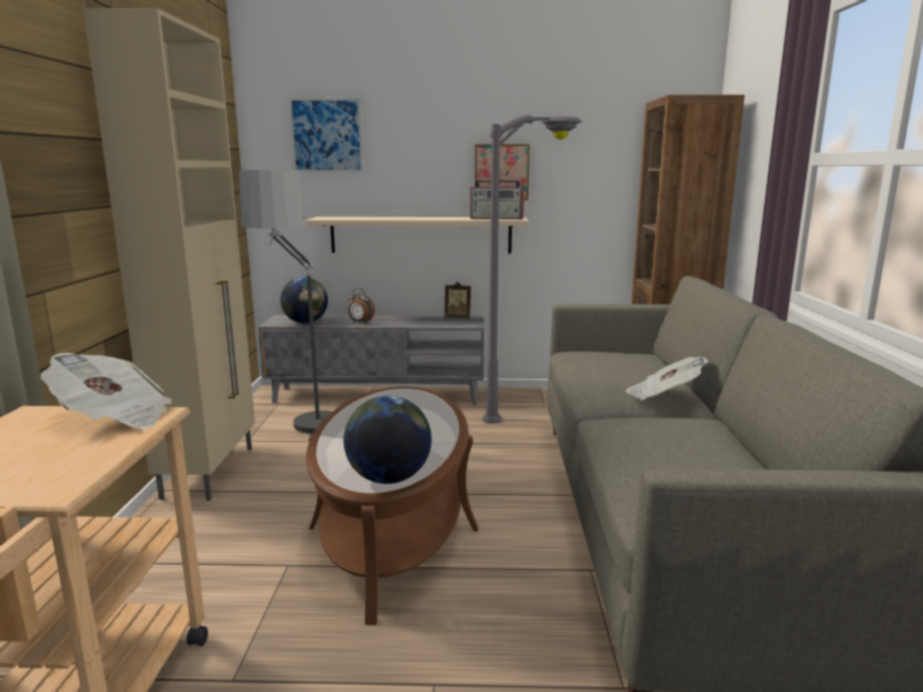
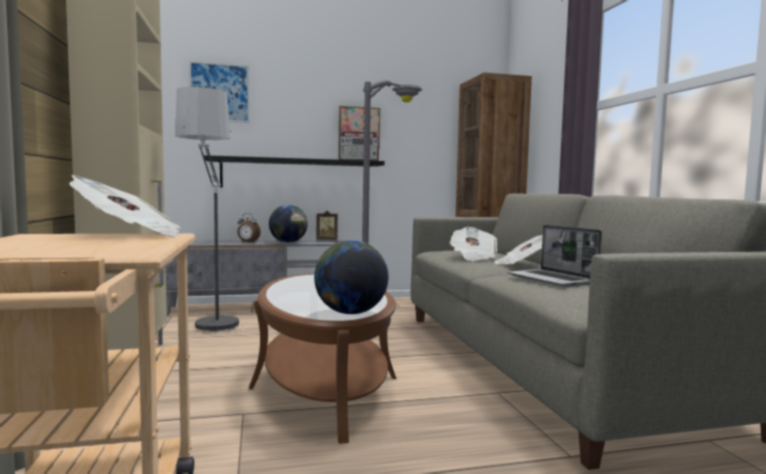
camera: 15 degrees left, 10 degrees down
(306, 322) = (199, 243): globe -> globe (288, 242)
(421, 235) = (295, 174): beige shelf -> black shelf
(608, 374) = (473, 257): none -> newspaper
(668, 443) = (553, 279): none -> laptop

